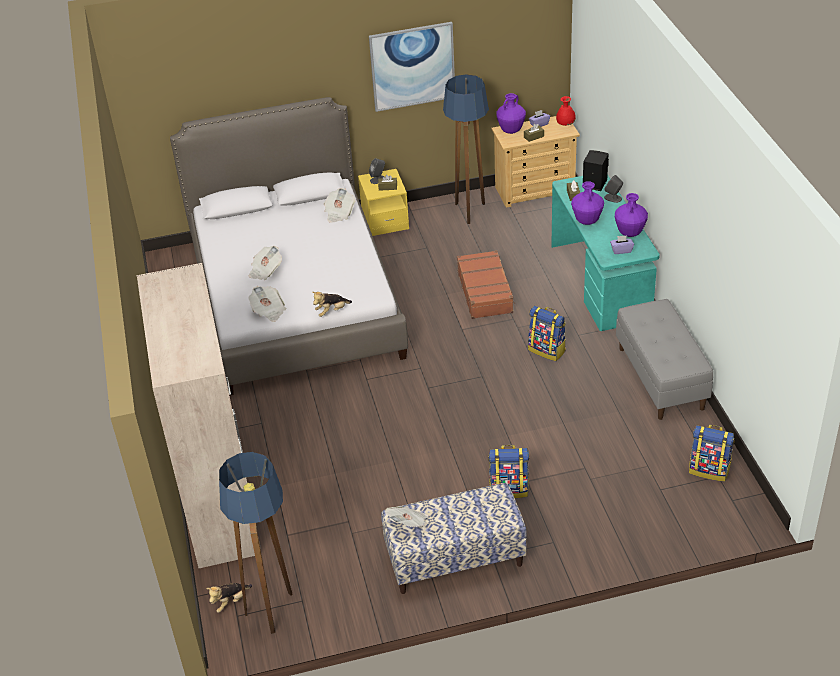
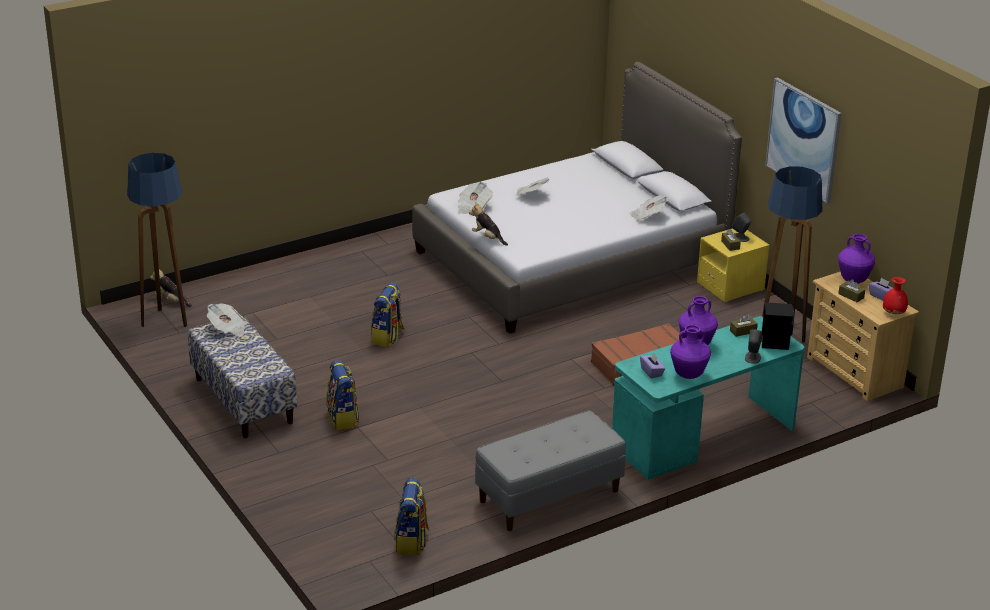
camera: 70 degrees right, 10 degrees down
(219, 500) = (284, 274): beige wardrobe -> none
(547, 350) = (562, 416): backpack -> backpack (388, 337)

